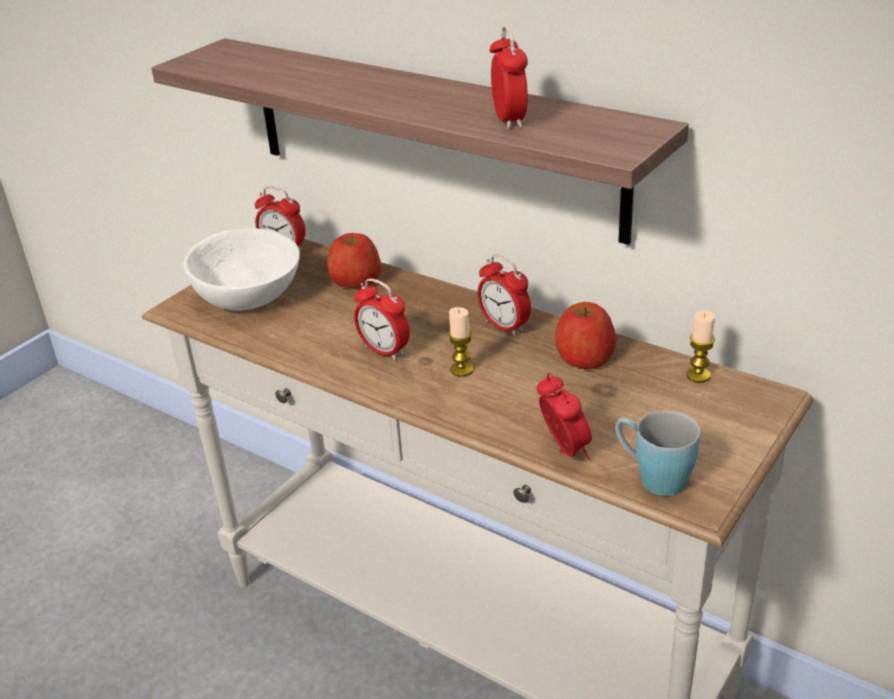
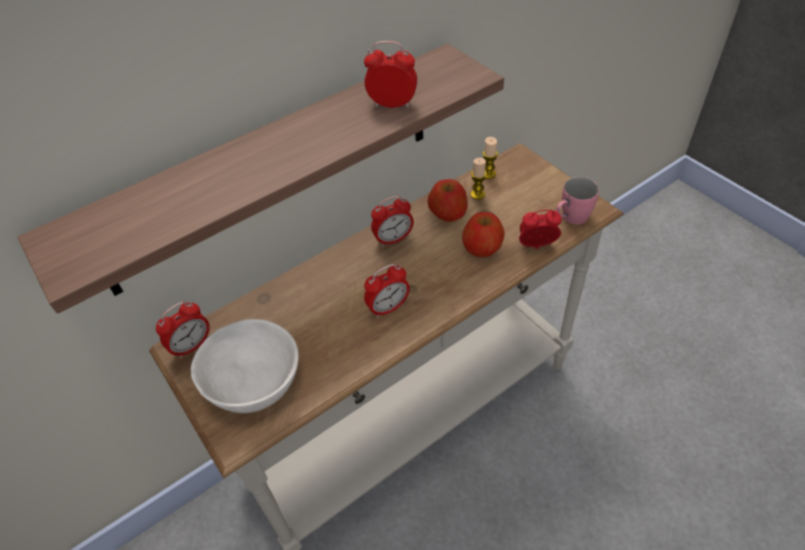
camera: 70 degrees left, 15 degrees up
(355, 281) = (280, 306): apple -> apple (482, 247)
(462, 369) = (432, 272): candle -> candle (477, 194)
(652, 476) = (570, 219): blue mug -> pink mug

